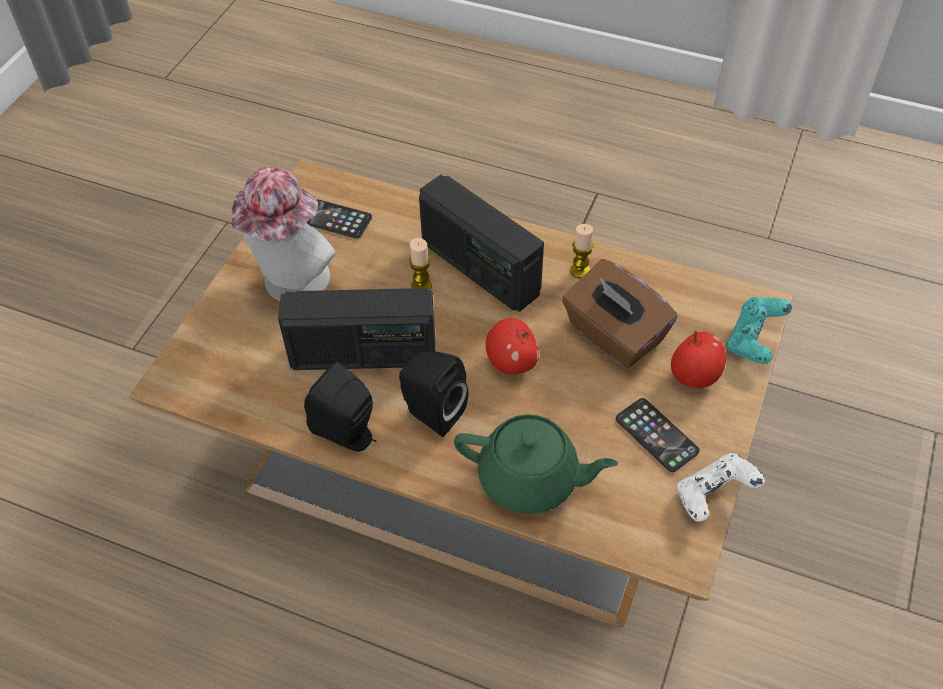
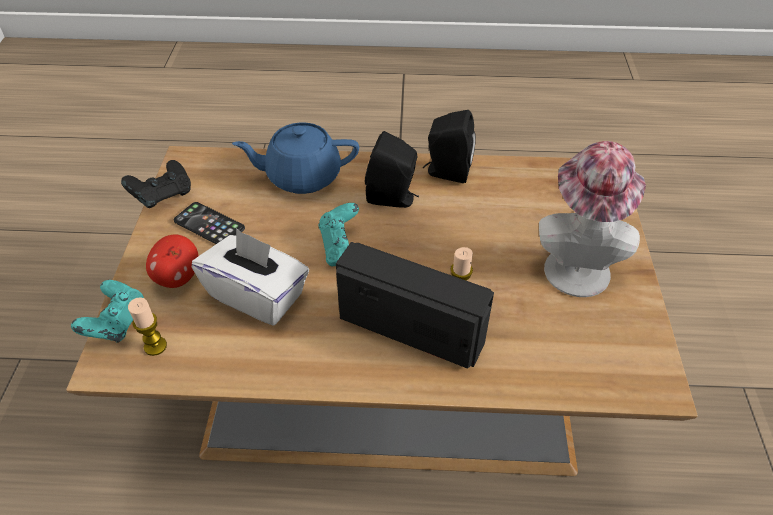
camera: 160 degrees right, 5 degrees down
(334, 219) = (593, 343): phone -> none
(363, 355) = (472, 224): radio -> none
(512, 362) = (344, 249): apple -> turquoise game controller
(530, 480) = (302, 176): green teapot -> blue teapot
(580, 271) = (305, 354): candle -> candle (155, 346)
(613, 335) = (257, 295): brown tissue box -> white tissue box
(713, 497) = (163, 196): white game controller -> black game controller

